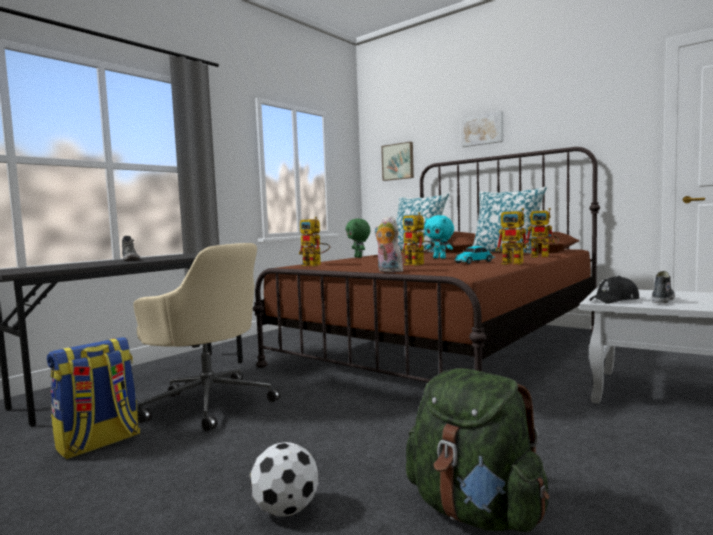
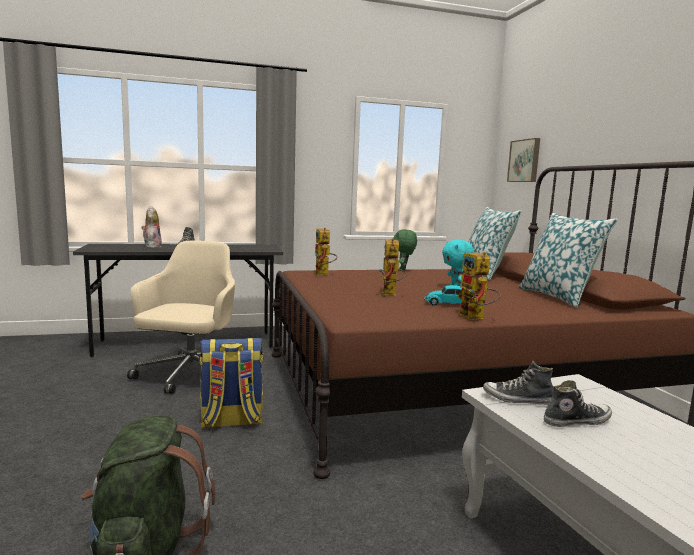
camera: 35 degrees right, 5 degrees up
(98, 443) = (92, 382): backpack -> backpack (231, 421)
(209, 403) = (189, 376): beige office chair -> beige office chair turned 150 degrees counterclockwise
(285, 510) = (72, 477): football -> none
(388, 271) = (325, 298): plush toy -> plush toy (152, 246)
(482, 129) = (610, 127): picture -> none
(544, 256) = (567, 313): toy robot -> none
(615, 300) = (517, 399): black cap -> shoe

